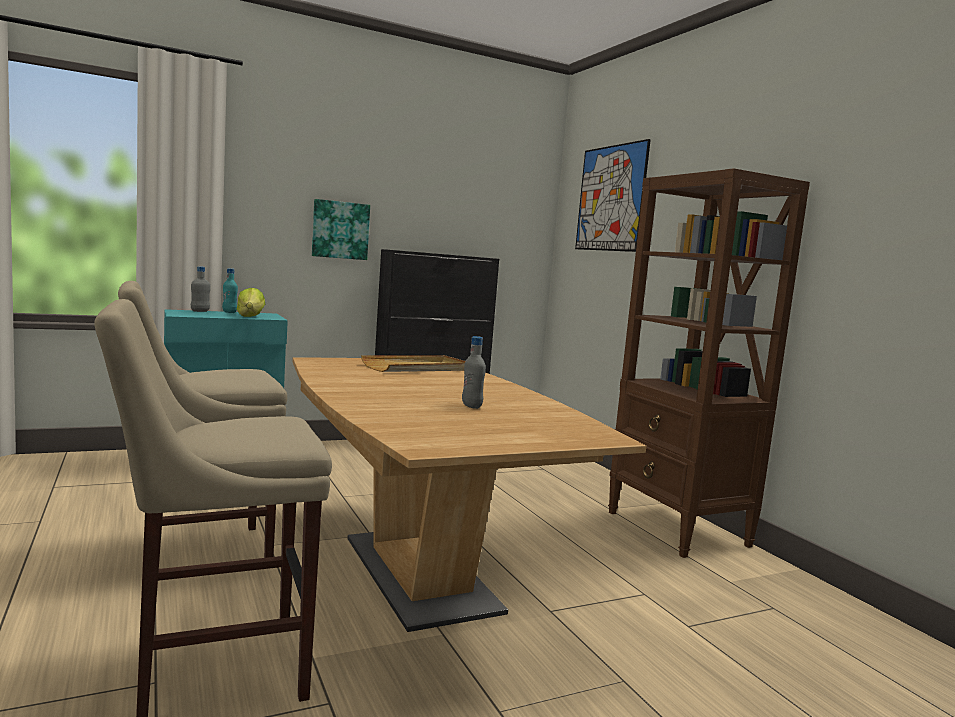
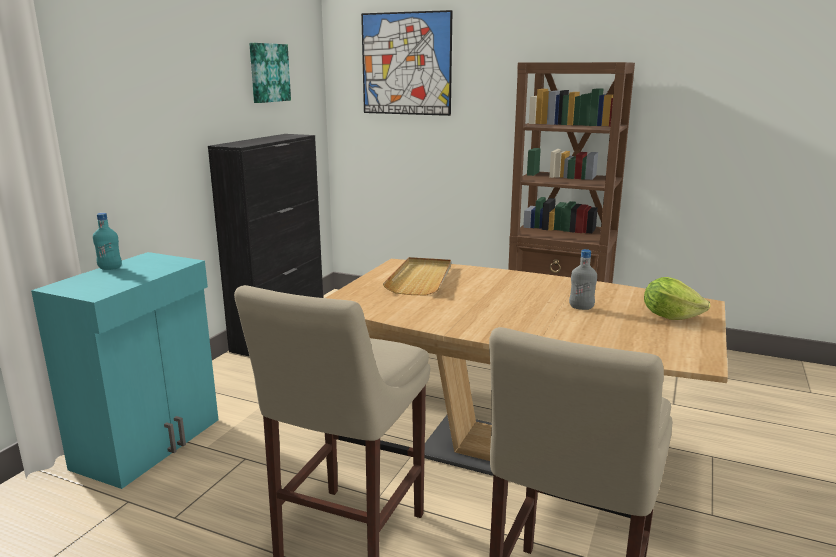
camera: 40 degrees left, 10 degrees up
(200, 311) = (80, 278): grey bottle -> none
(250, 316) = (159, 268): lettuce -> lettuce (670, 316)
(340, 230) = (168, 132): picture -> picture (268, 73)

